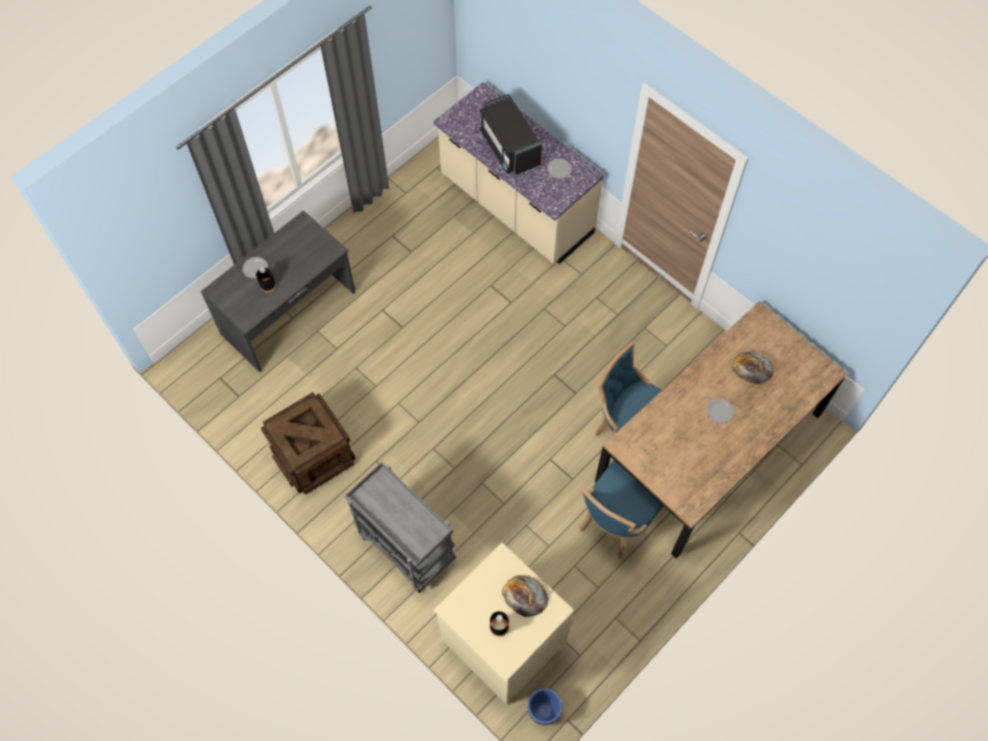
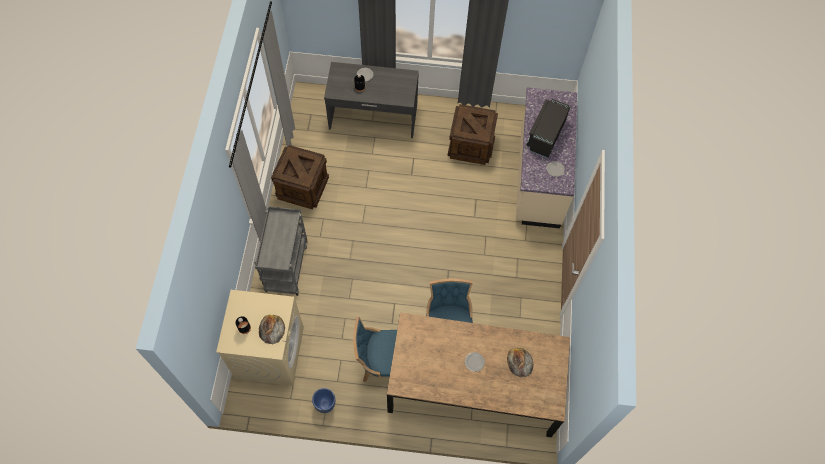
camera: 50 degrees right, 0 degrees up
(419, 241) = (471, 145): none -> crate
(543, 711) = (245, 400): blue planter -> blue planter (325, 404)

